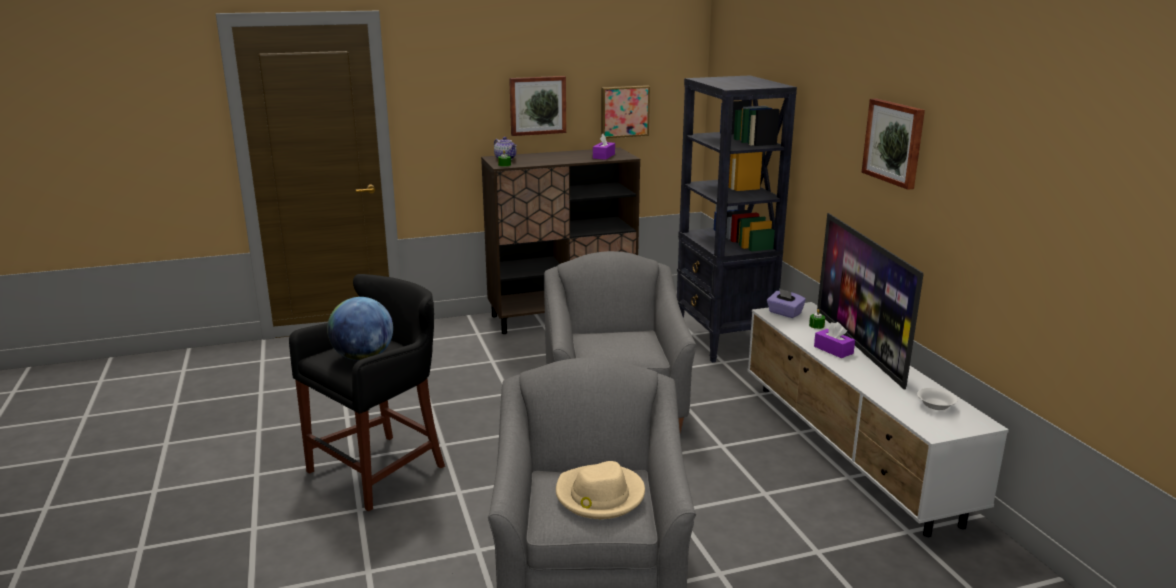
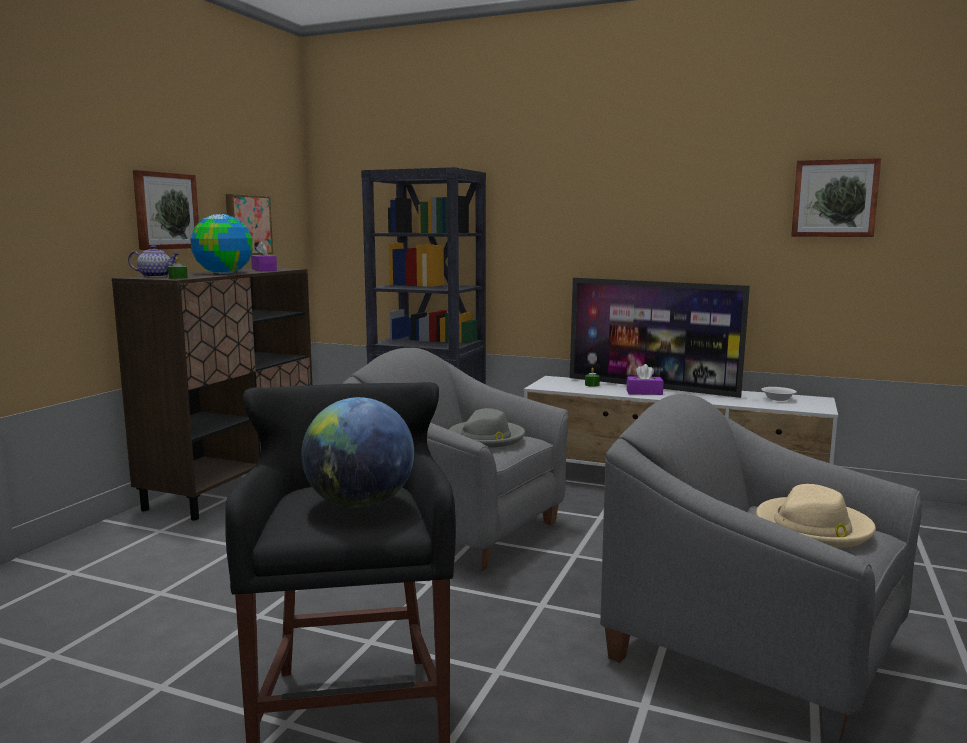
camera: 50 degrees left, 10 degrees down
(557, 159) = (223, 273): none -> globe
(620, 343) = (486, 438): none -> grey hat
(784, 313) = (551, 384): purple tissue box -> none
(894, 142) = (639, 197): picture -> picture (834, 198)

